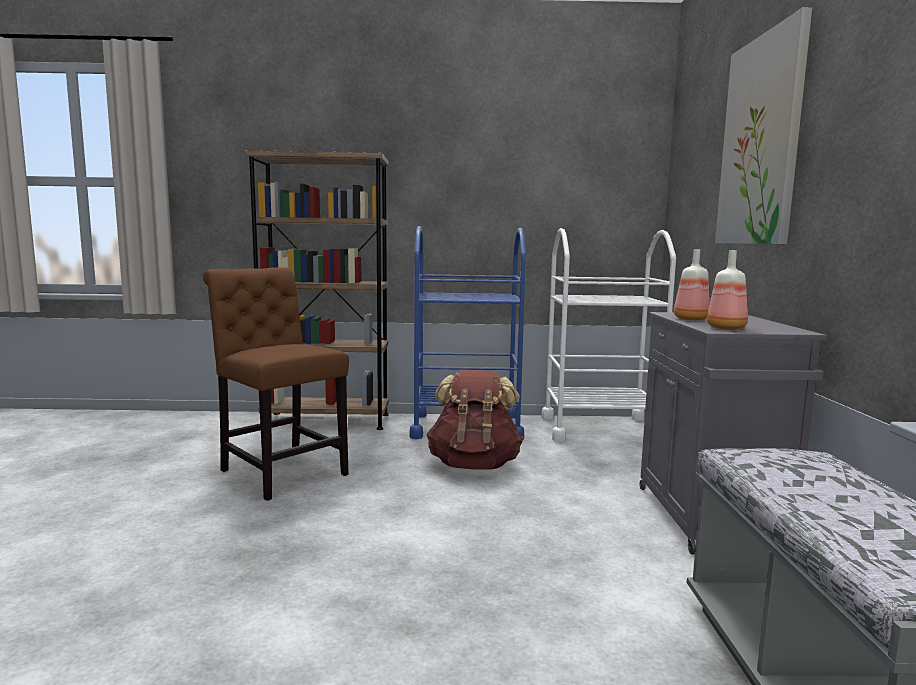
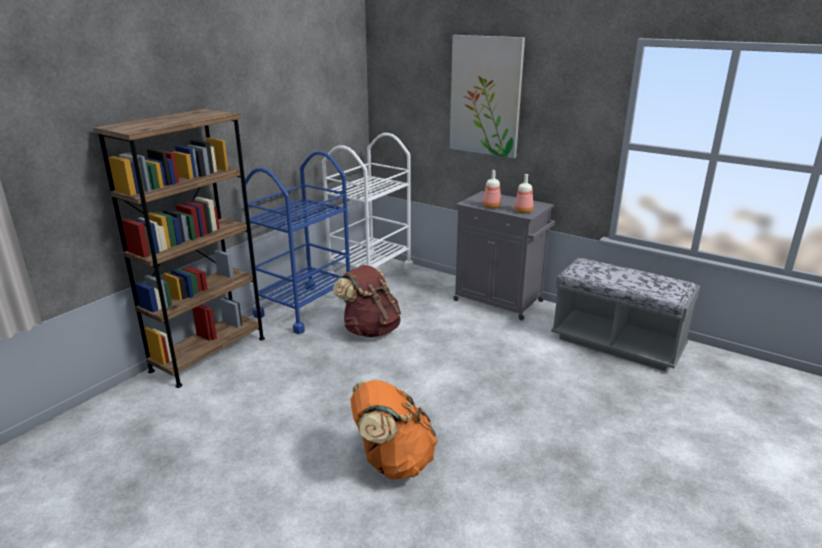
camera: 55 degrees left, 15 degrees up
(185, 563) = (392, 462): none -> orange backpack
(280, 471) = (290, 399): brown chair -> none

